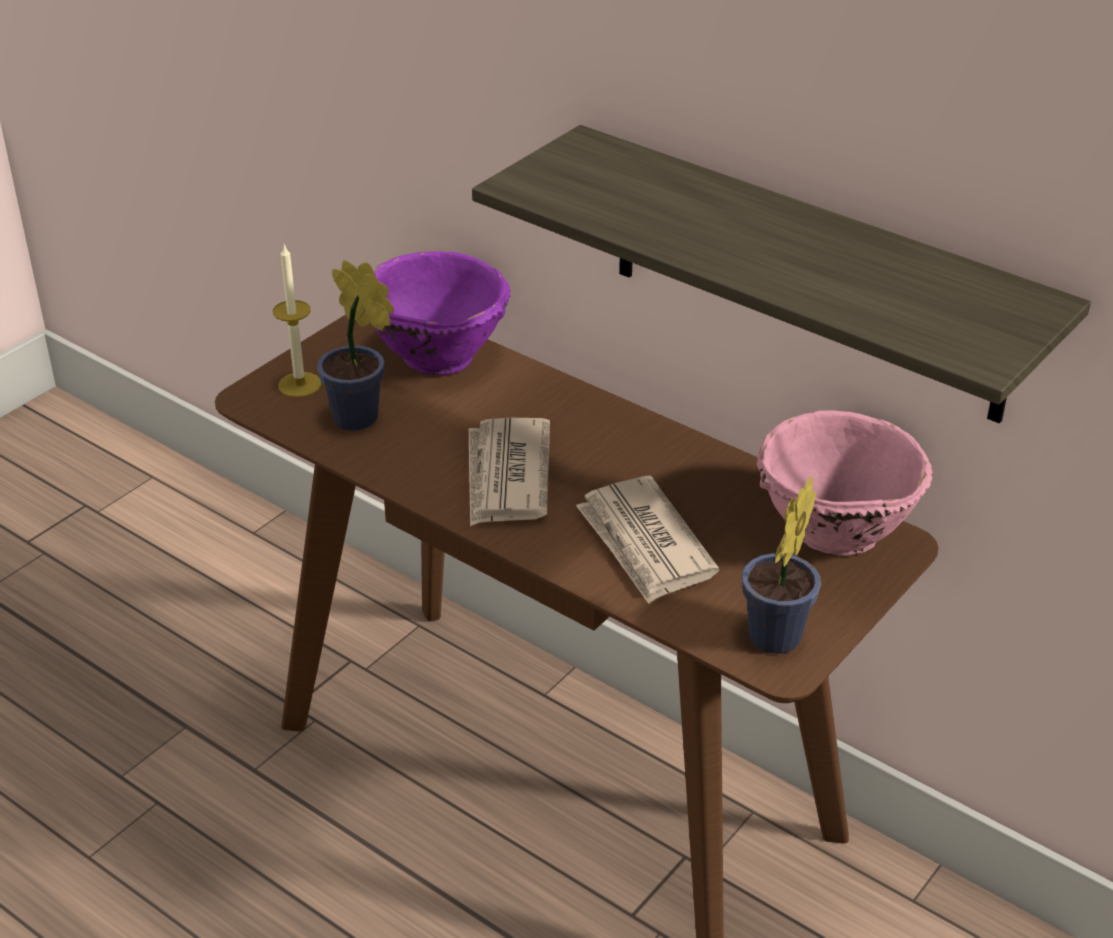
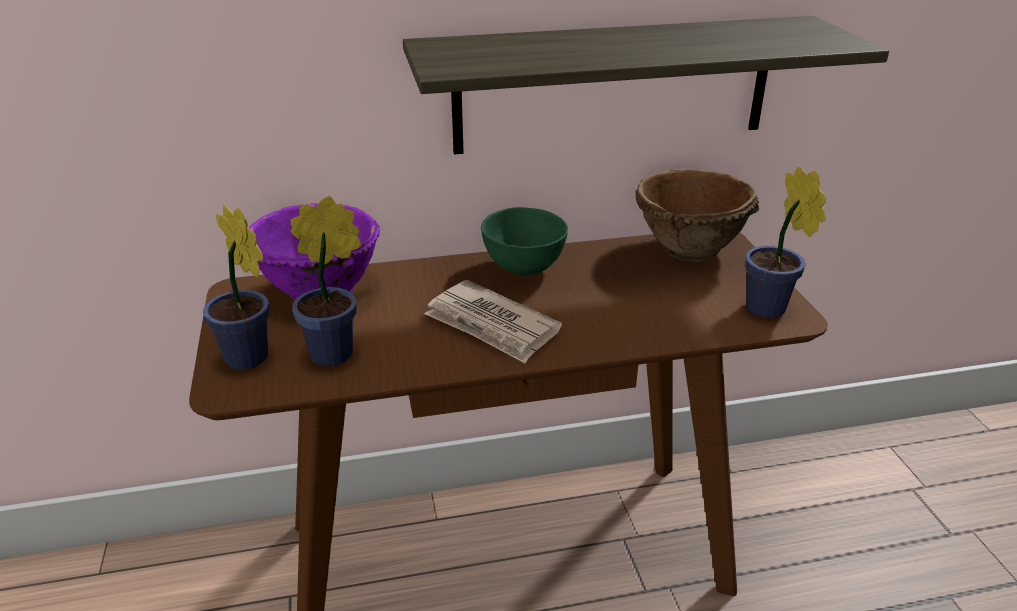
camera: 50 degrees left, 5 degrees down
(299, 384) = (250, 360): candle -> potted plant
(637, 441) = (523, 266): none -> green bowl
(645, 544) = (628, 309): newspaper -> none
(834, 530) = (688, 249): pink bowl -> brown bowl

